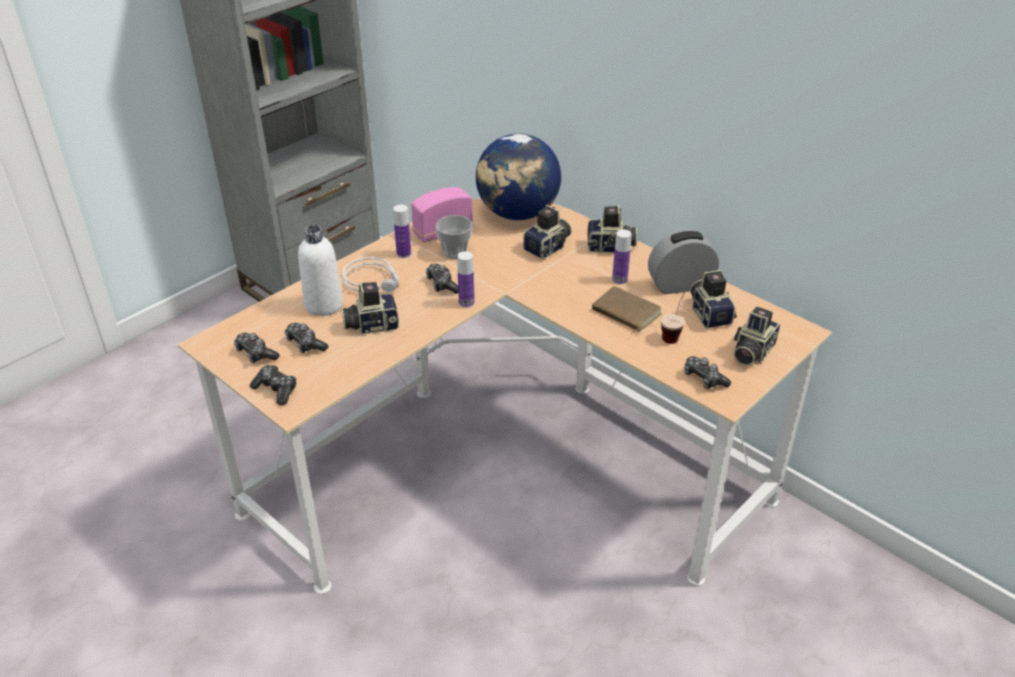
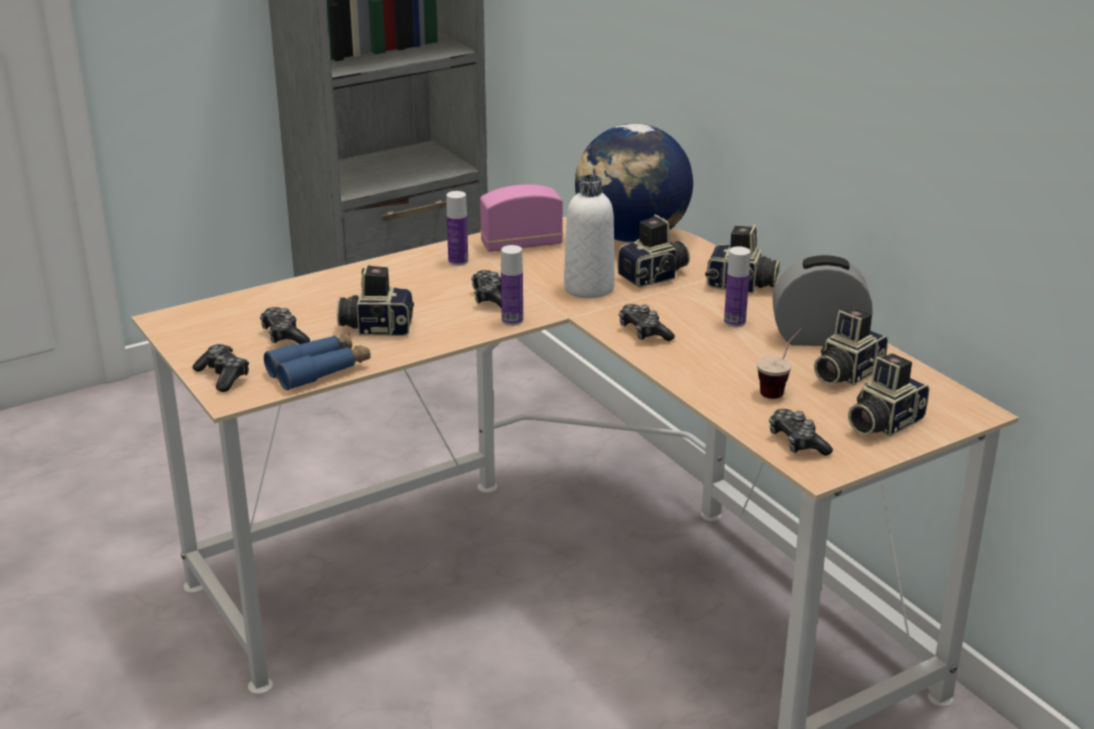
camera: 15 degrees right, 10 degrees down
(256, 353) = (218, 337): game controller -> game controller (644, 332)
(324, 305) = (328, 300): white bottle -> white bottle (589, 288)
(346, 372) = (319, 370): none -> blue binoculars
(373, 281) = (404, 284): grey headphones -> none
(455, 252) = (526, 267): cup -> none
(624, 313) = (722, 358): brown book -> none
(710, 313) = (845, 373): camera -> camera turned 135 degrees counterclockwise

